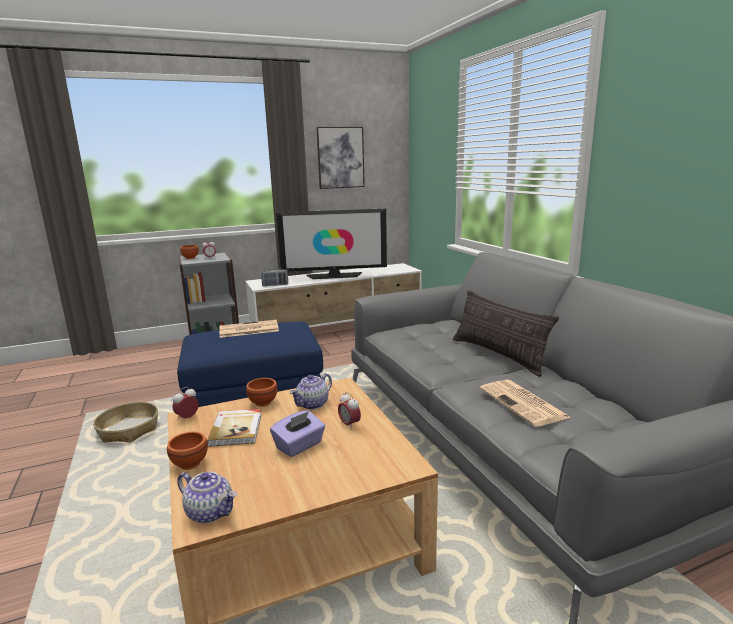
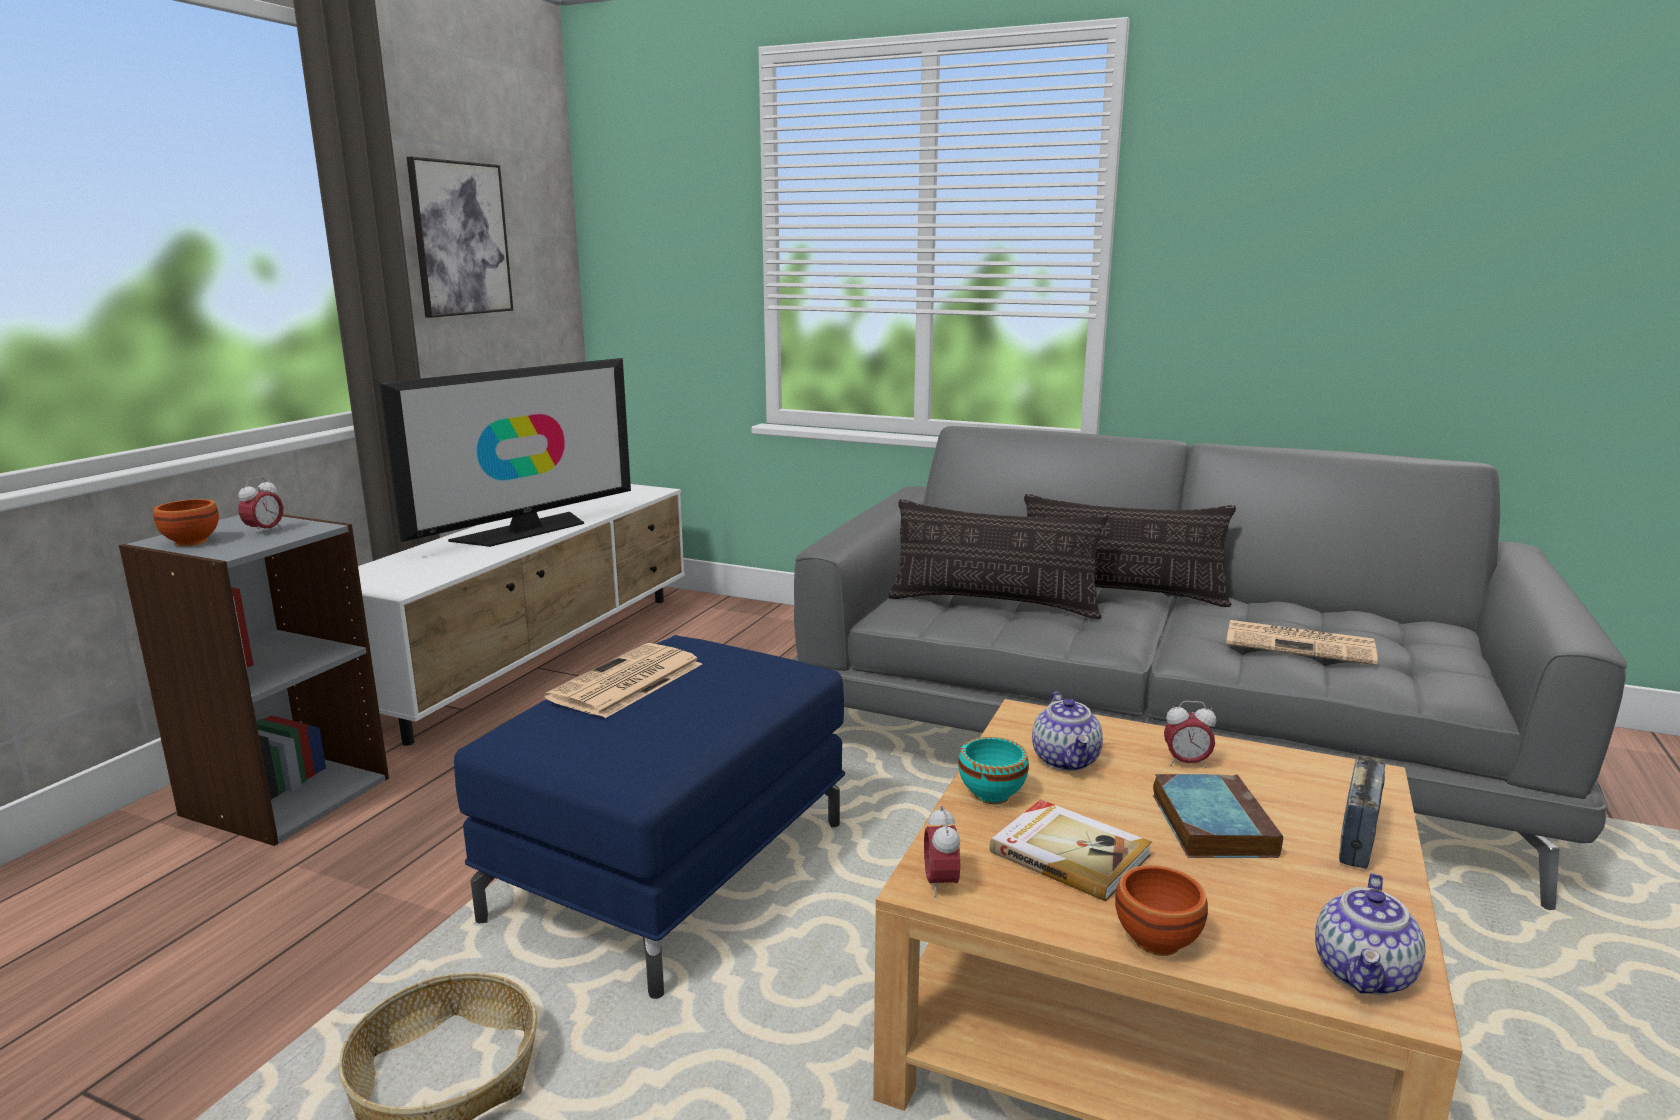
camera: 45 degrees left, 0 degrees up
(210, 512) = (1365, 974): teapot -> teapot turned 135 degrees clockwise
(262, 403) = (991, 796): brown bowl -> turquoise bowl
(275, 285) = (430, 577): radio -> radio (1357, 840)
(299, 446) = (1210, 823): purple tissue box -> book
(429, 342) = (993, 604): none -> pillow

